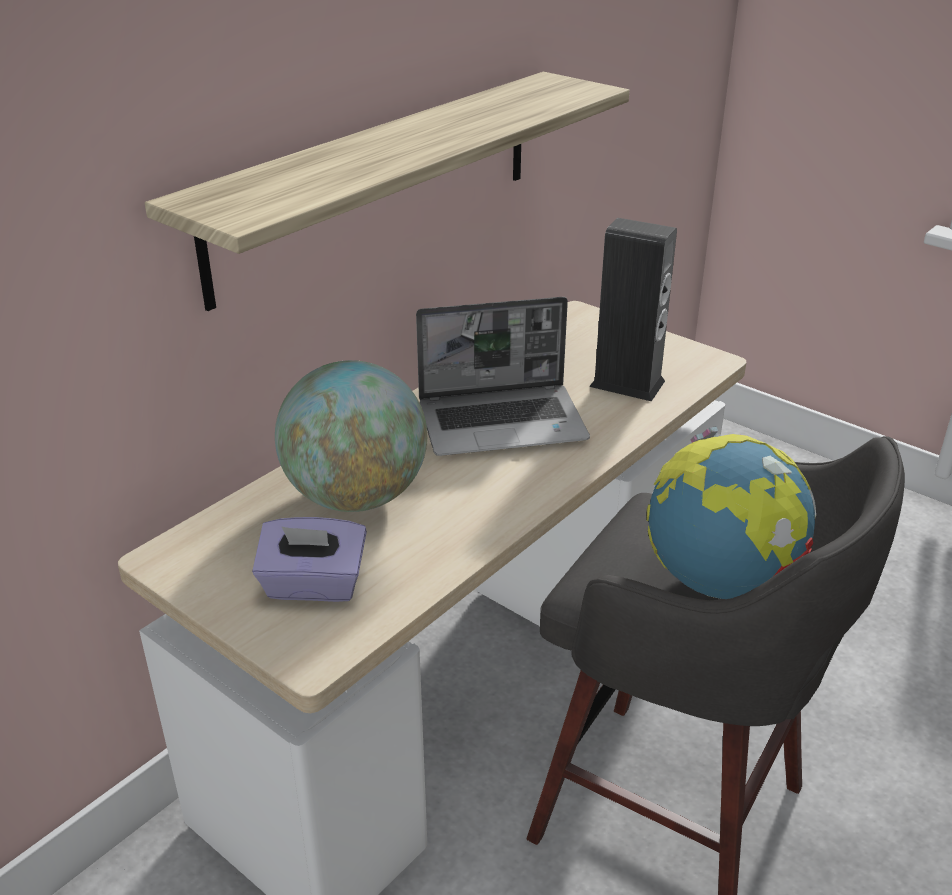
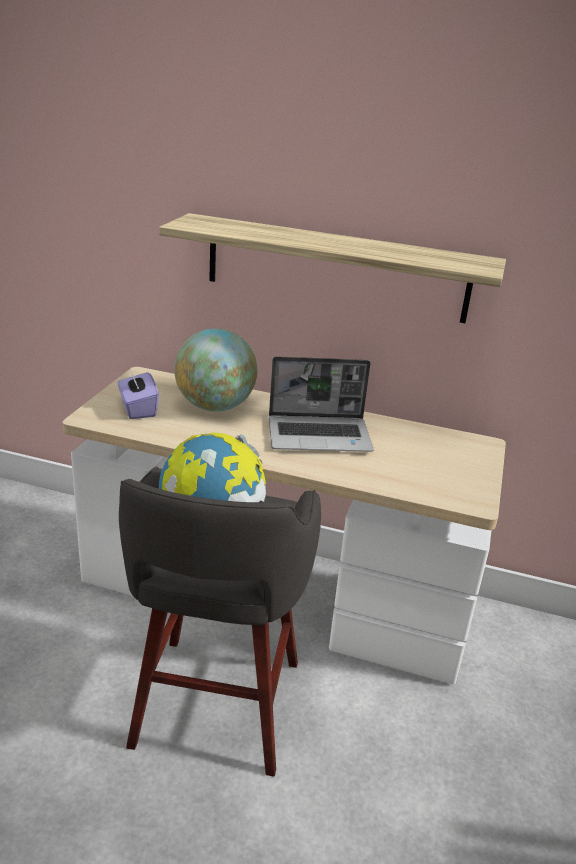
camera: 65 degrees right, 5 degrees down
(503, 422) = (320, 435): laptop -> laptop turned 60 degrees counterclockwise
(627, 383) = (407, 471): speaker -> none

